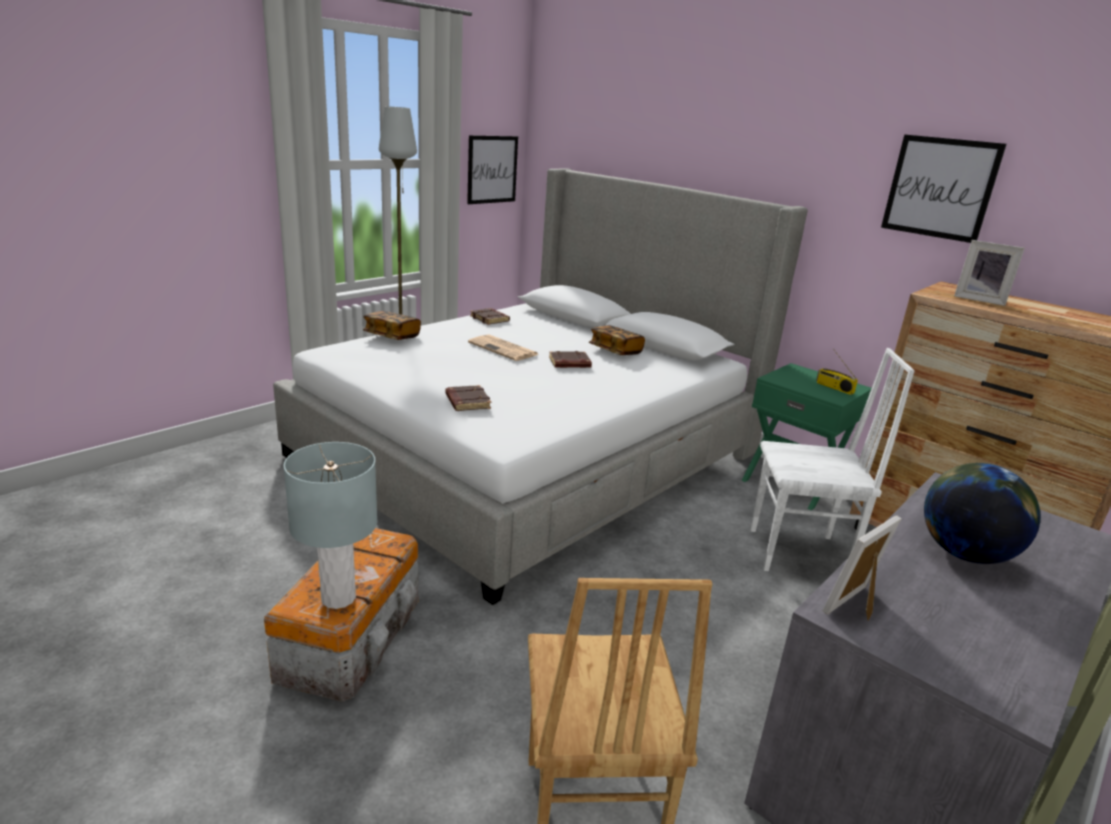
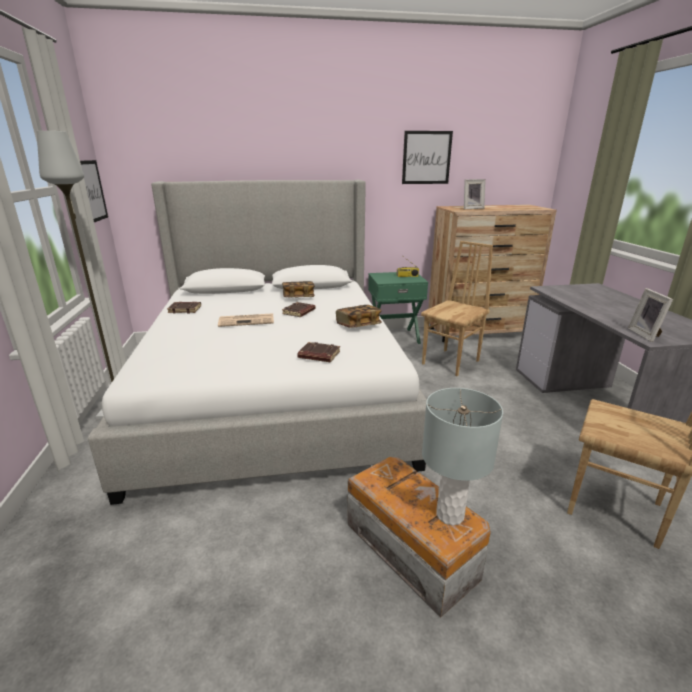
camera: 50 degrees left, 0 degrees up
(392, 336) = (156, 347): book -> book (358, 325)
(799, 554) = (451, 362): white chair -> brown chair
(964, 553) = (604, 305): globe -> none

